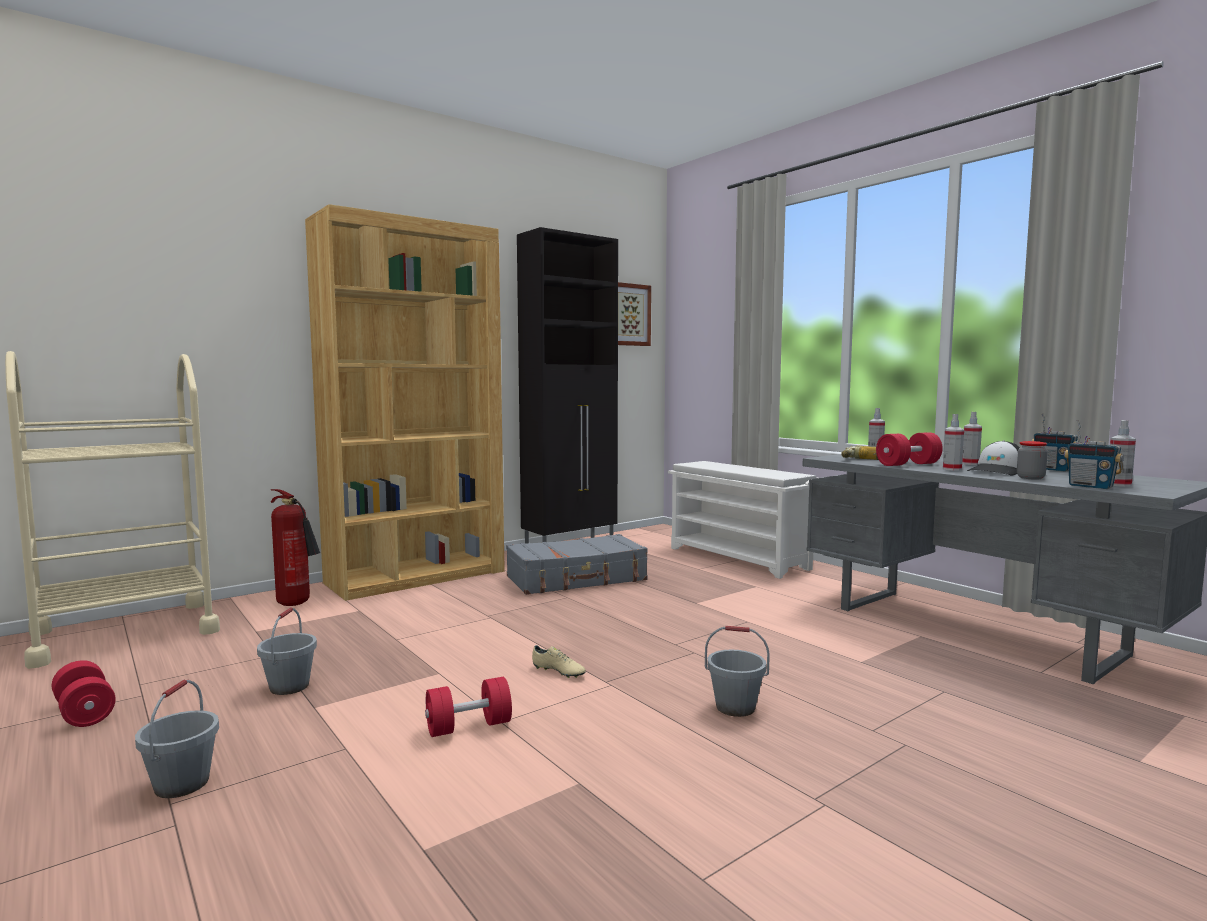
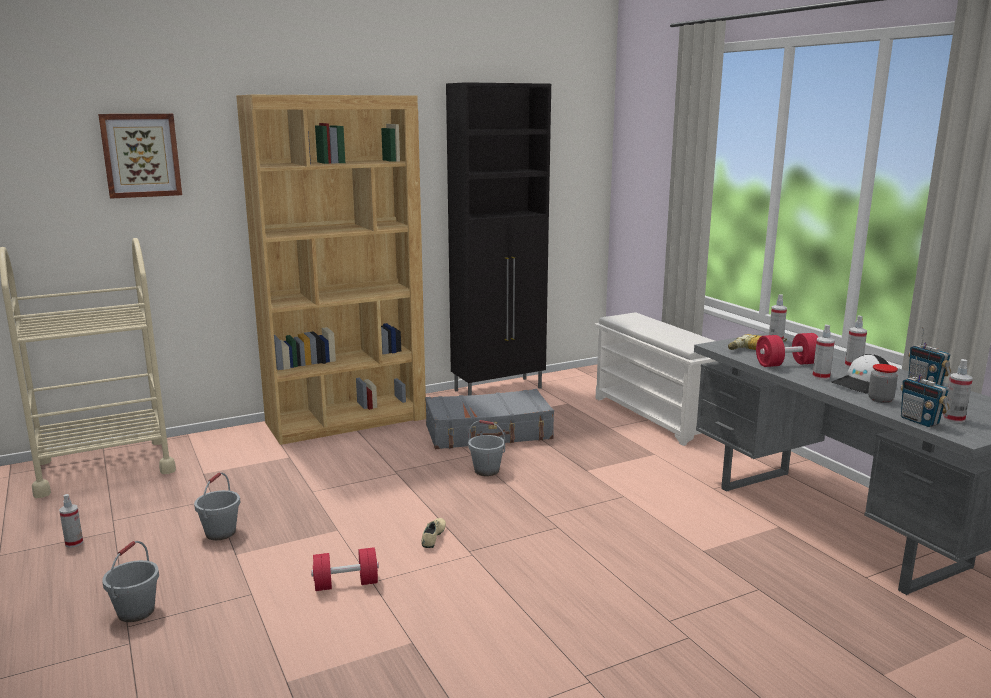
camera: 10 degrees right, 10 degrees up
(84, 712) = (74, 543): red dumbbell -> spray bottle
(297, 604) = (240, 446): fire extinguisher -> none
(558, 672) = (434, 537): beige shoe -> beige shoe turned 120 degrees counterclockwise
(628, 315) = (569, 153): picture -> picture (141, 155)
(735, 707) = (565, 587): grey bucket -> grey bucket (486, 471)

